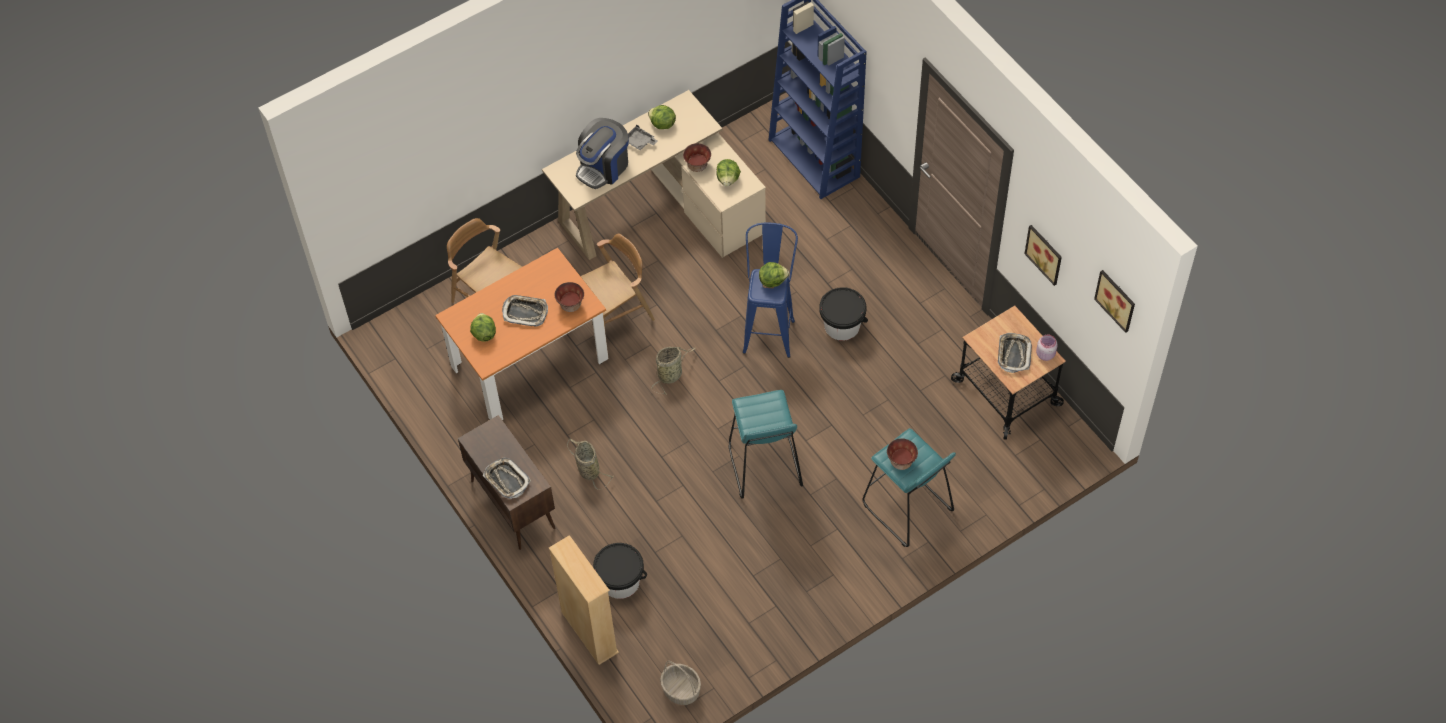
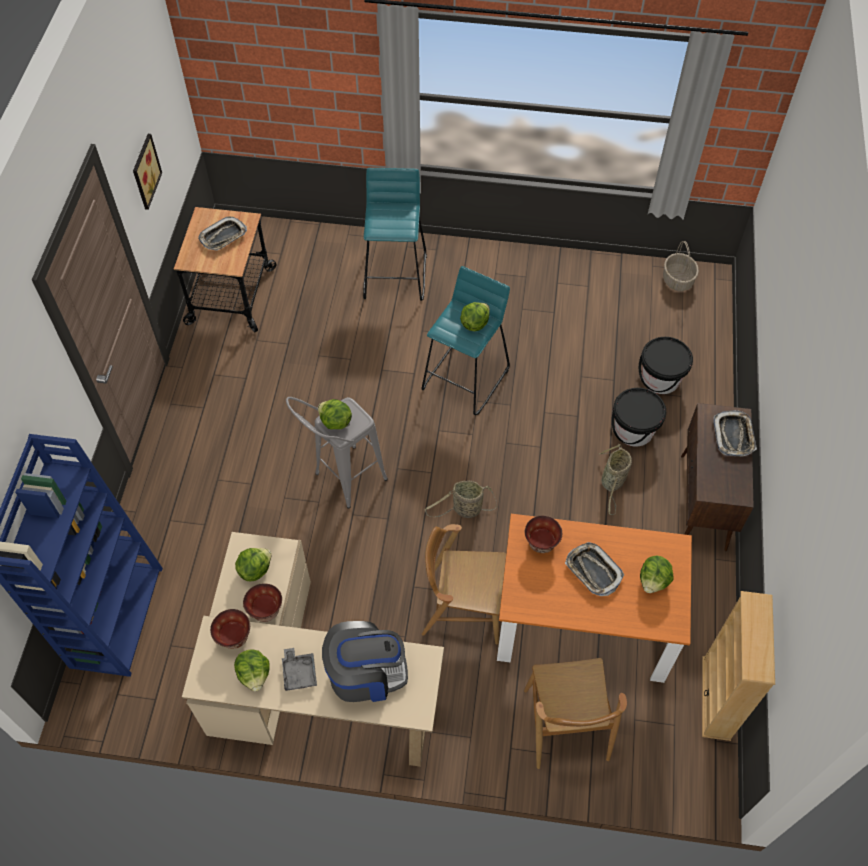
camera: 140 degrees left, 0 degrees up
(589, 632) = (716, 361): beige bookcase -> beige bookcase (716, 698)
(757, 420) = (474, 323): none -> lettuce
(769, 329) = (342, 483): blue stool -> grey stool
(842, 325) = (283, 438): black bucket -> black bucket (633, 430)
(900, 461) = (400, 219): bowl -> bowl (234, 638)
(1045, 354) = (201, 221): pink jar -> none
(1117, 299) = (164, 59): picture -> none

